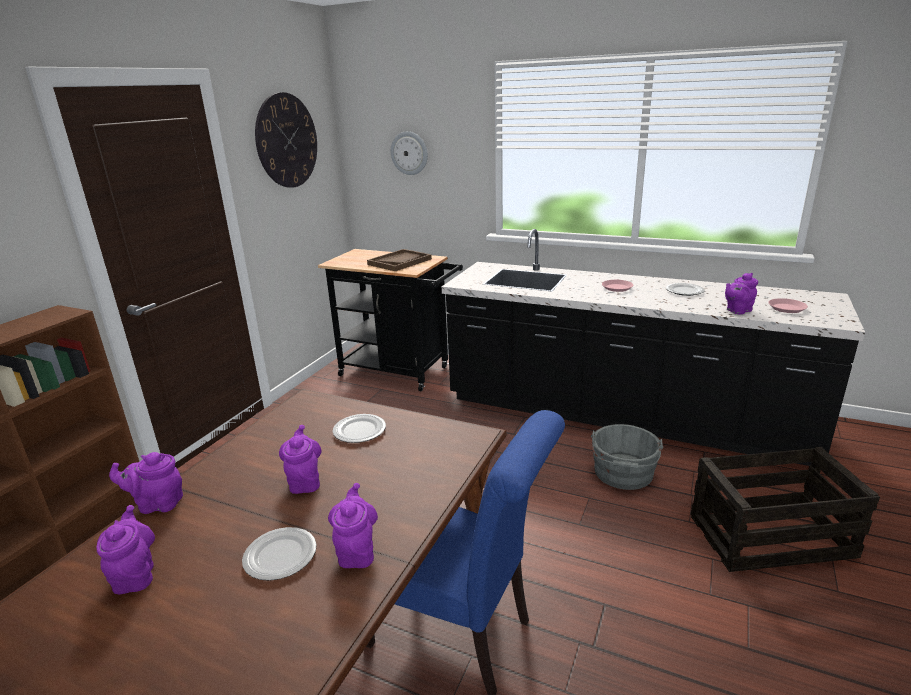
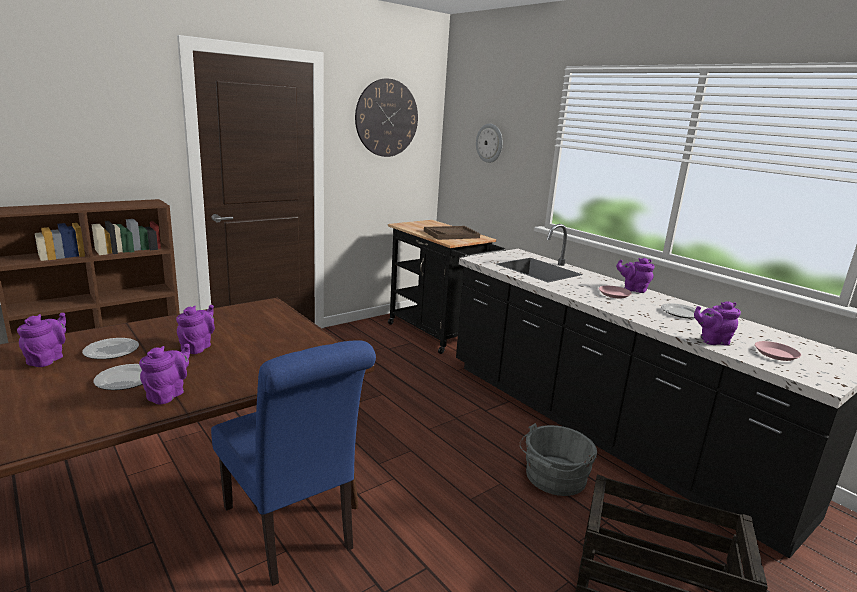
camera: 25 degrees right, 5 degrees down
(157, 504) = (107, 330): purple teapot -> purple teapot (633, 289)
(360, 431) = (273, 332): plate -> plate (111, 351)

